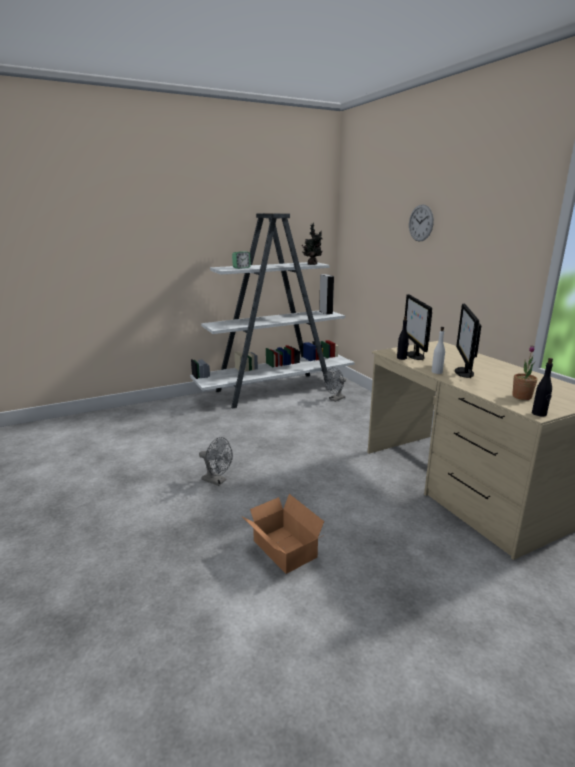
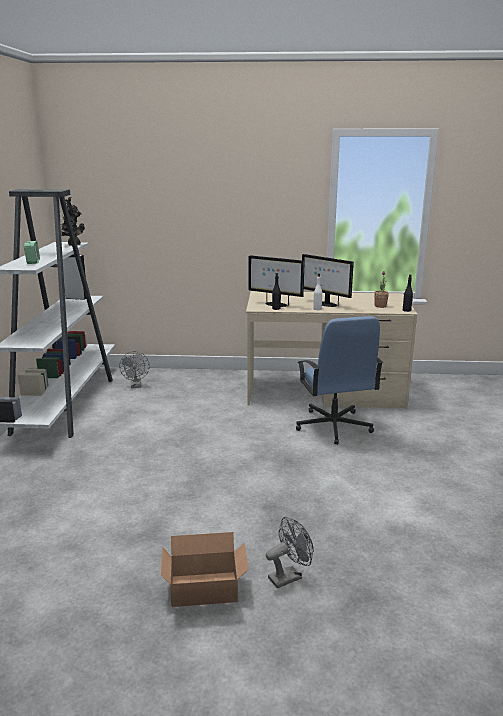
camera: 60 degrees left, 0 degrees up
(217, 481) = (214, 481): grey fan -> grey fan (289, 576)
(283, 551) = (342, 477): cardboard box -> cardboard box (206, 590)
(387, 514) = (333, 426): none -> blue office chair
(421, 223) = (191, 190): wall clock -> none

